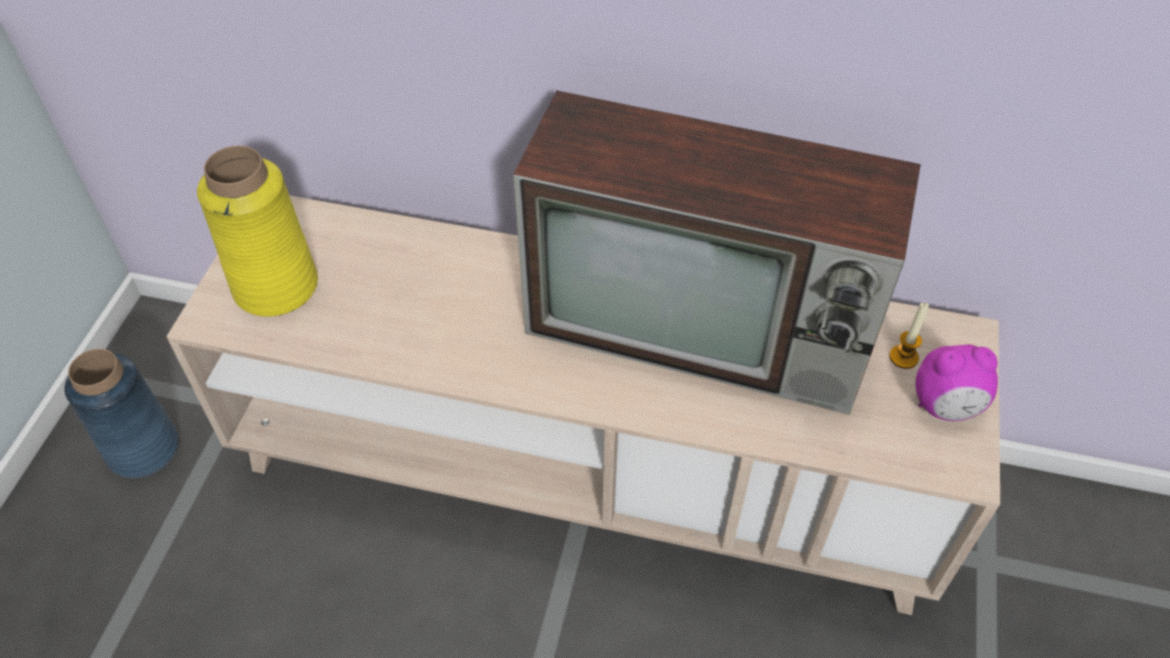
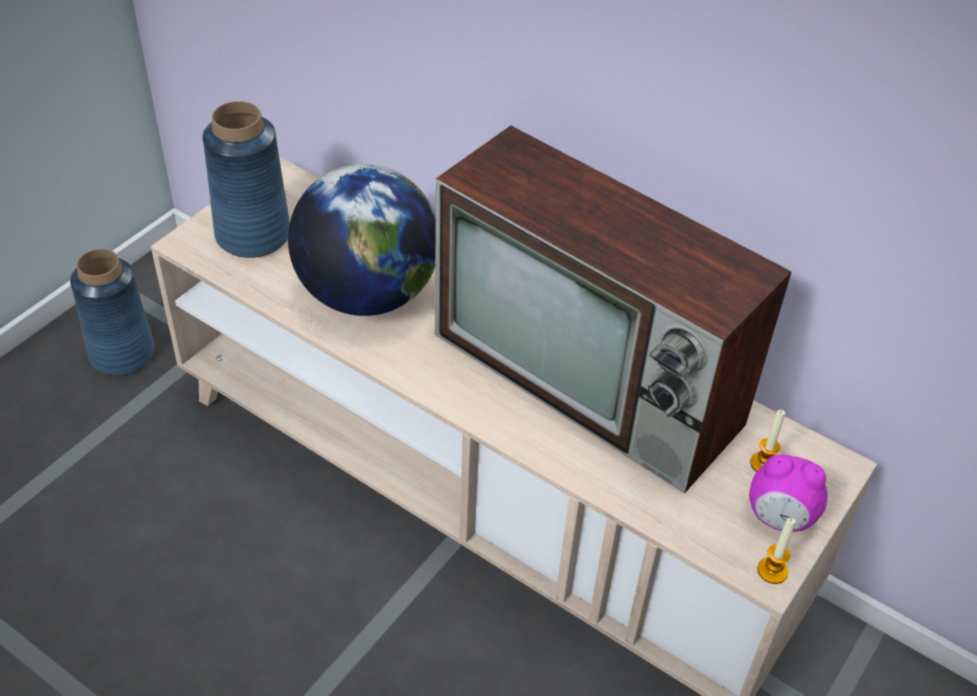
camera: 20 degrees right, 5 degrees down
(276, 286) = (253, 234): yellow vase -> blue vase
(432, 313) = (367, 294): none -> globe
(968, 463) = (772, 571): none -> candle

